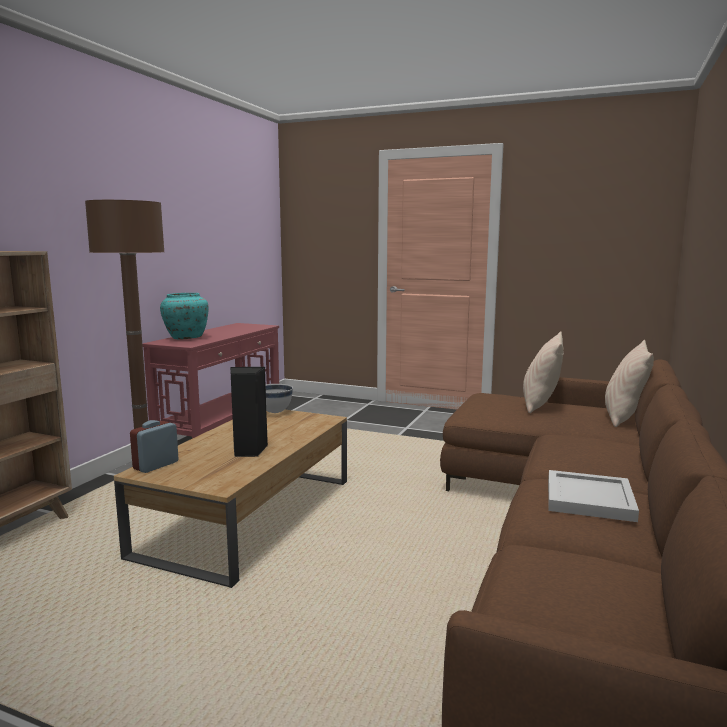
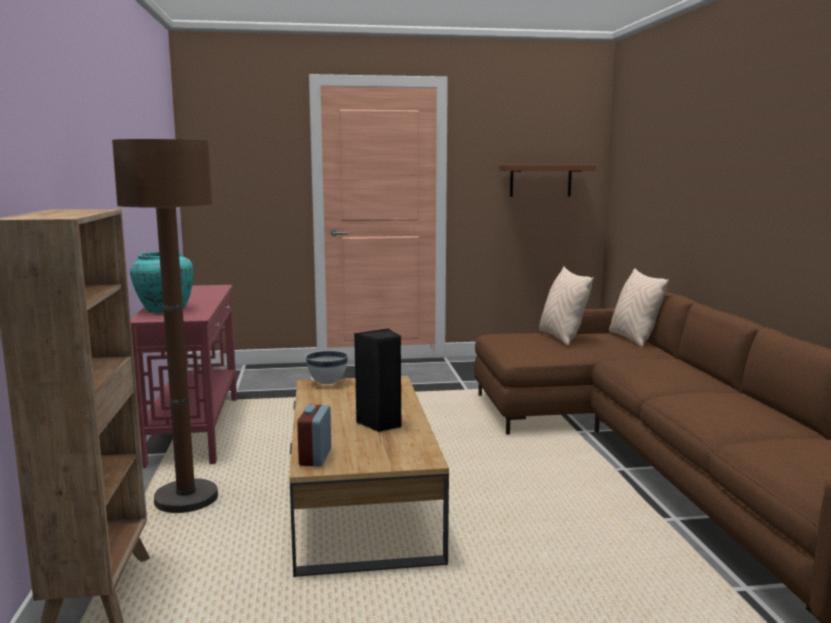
camera: 30 degrees left, 0 degrees up
(588, 499) = (724, 402): white tray -> none
(598, 244) = (540, 180): none -> brown shelf

